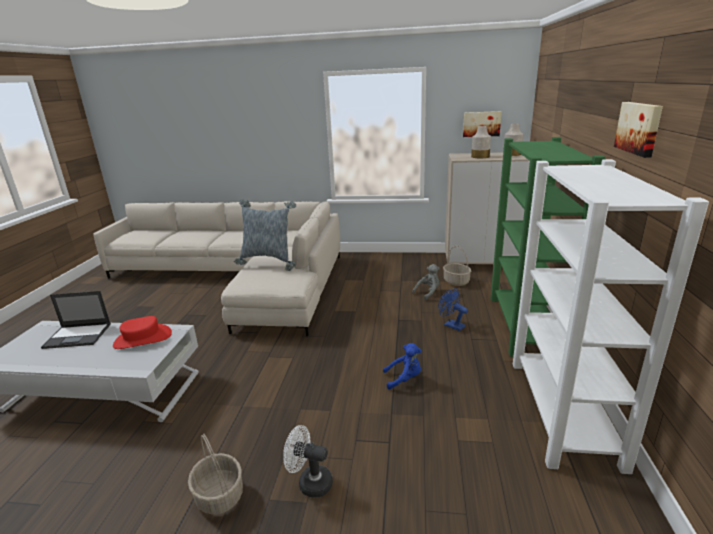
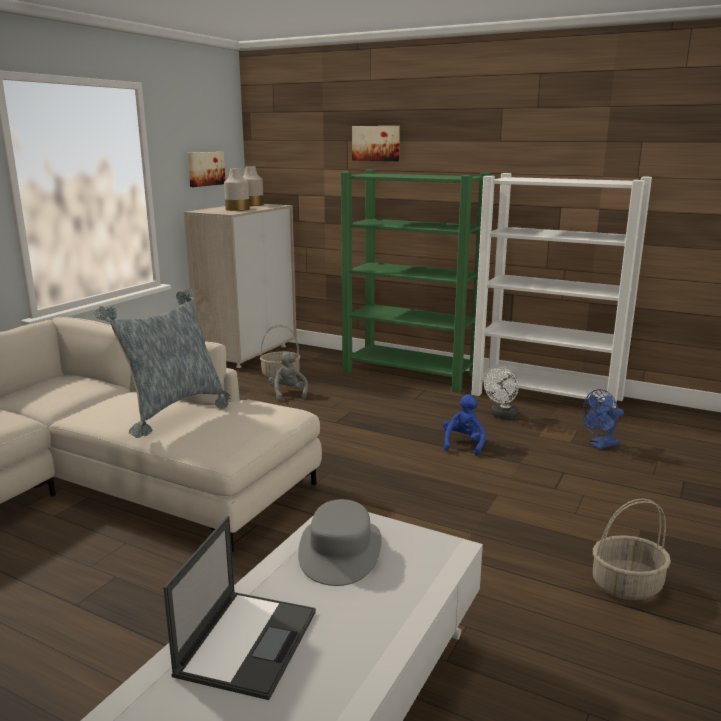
camera: 70 degrees left, 5 degrees down
(142, 339) = (340, 551): red hat -> grey hat
(310, 482) = (613, 523): white fan -> white fan (502, 416)
(451, 325) = (377, 400): blue fan -> blue fan (600, 445)
(639, 128) = (530, 143): picture -> picture (376, 143)

